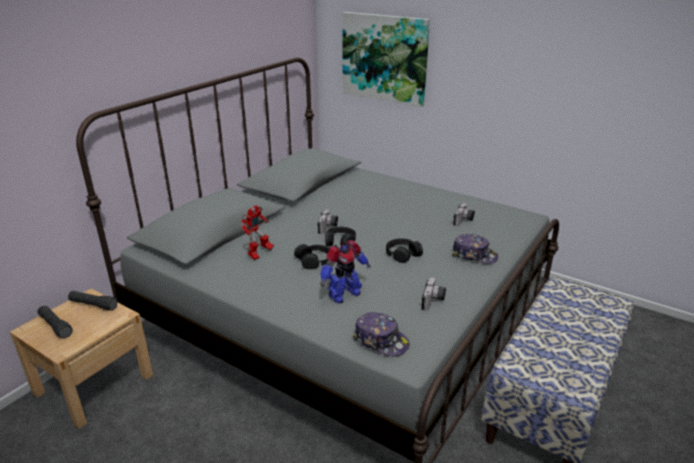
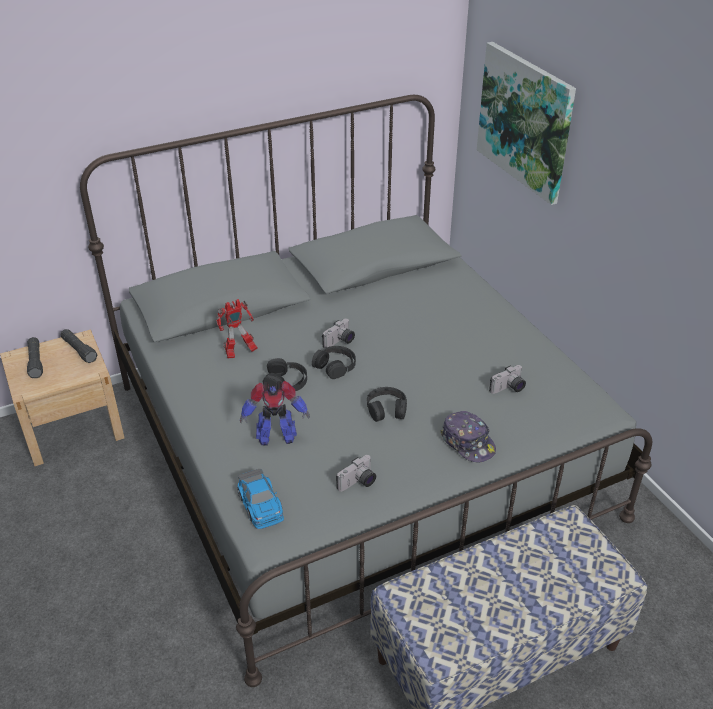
camera: 30 degrees right, 10 degrees up
(381, 341) = (260, 505): cap -> toy car

